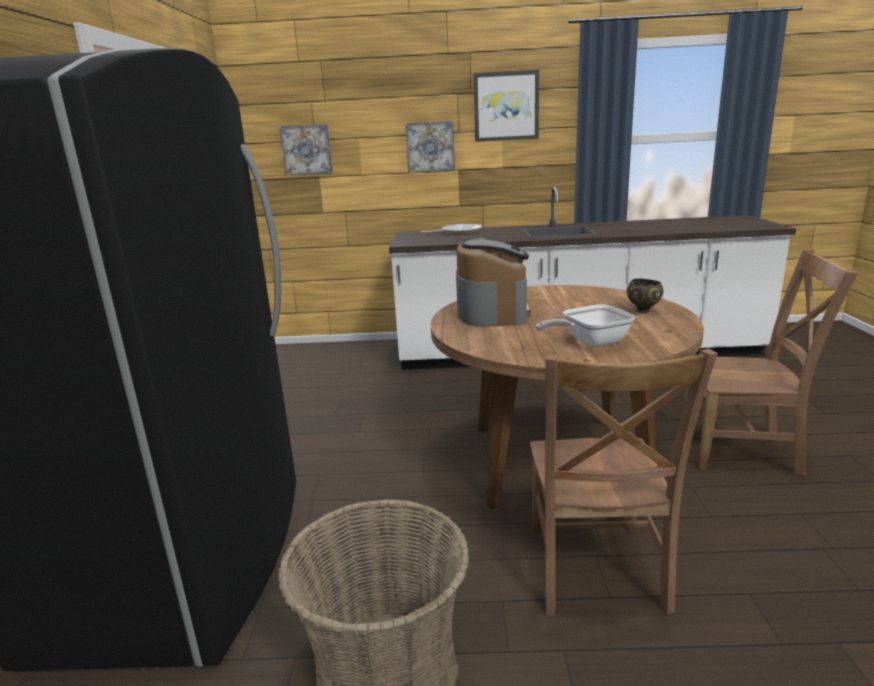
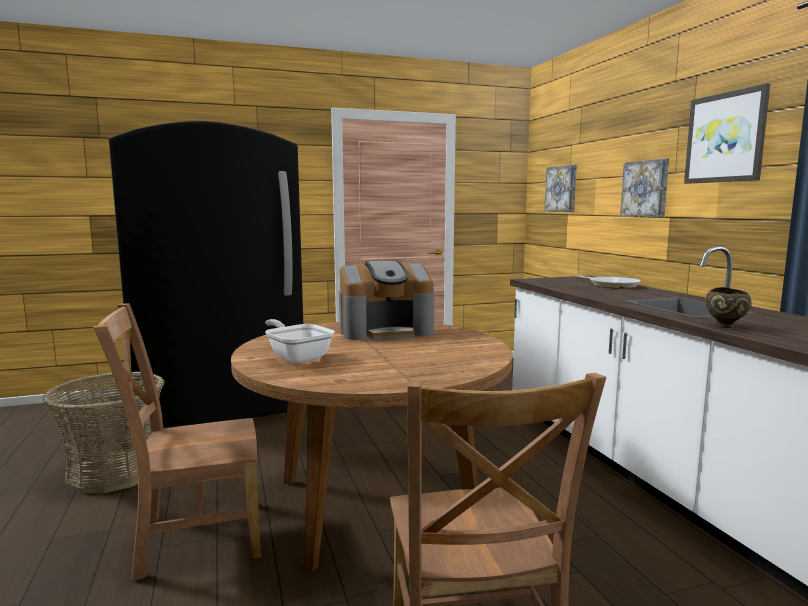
camera: 70 degrees right, 10 degrees down
(643, 311) = (412, 371): brown bowl -> brown bowl (725, 326)

